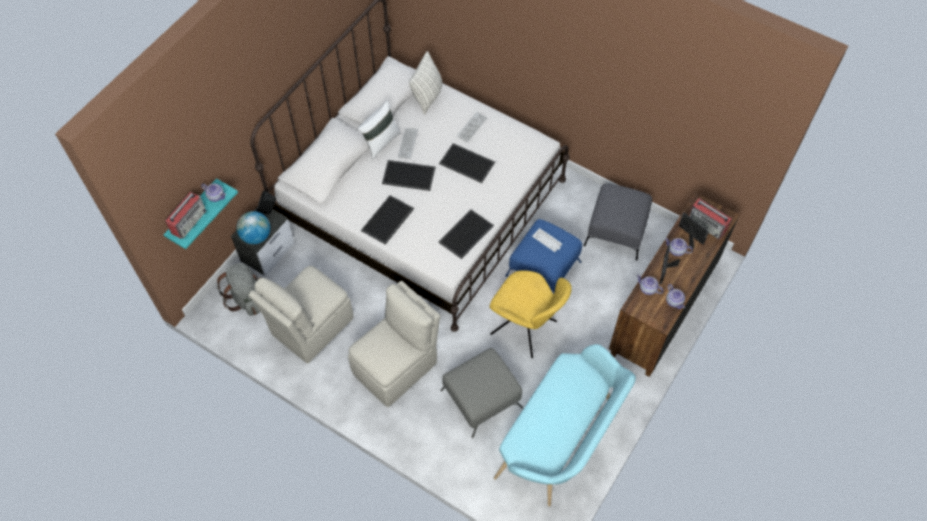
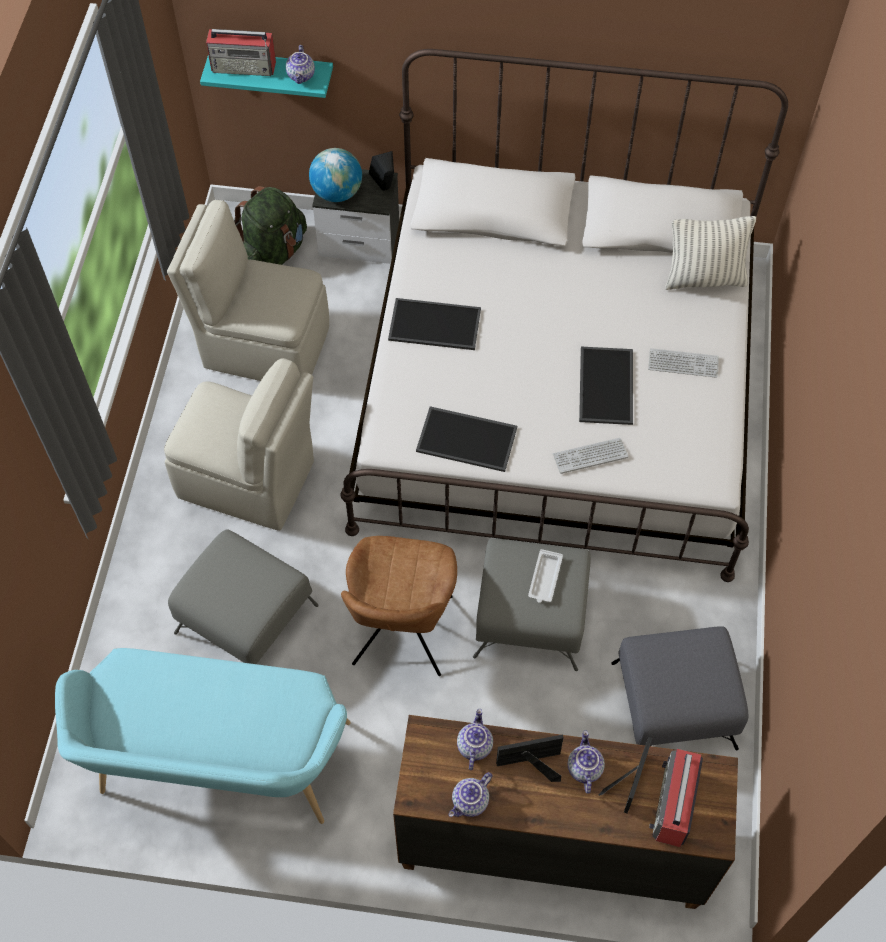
camera: 65 degrees right, 0 degrees up
(247, 298) = (274, 252): grey backpack -> green backpack
(380, 142) = (573, 256): white pillow -> none
(407, 143) = (593, 291): keyboard -> keyboard (590, 456)
(409, 175) = (534, 318): tray -> none
(526, 329) = (402, 634): yellow chair -> brown chair
(544, 268) = (531, 617): blue ottoman -> grey ottoman

